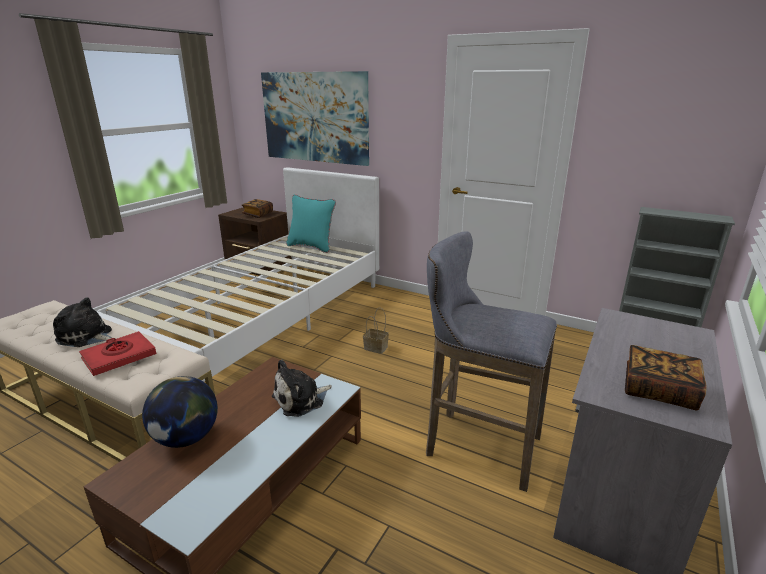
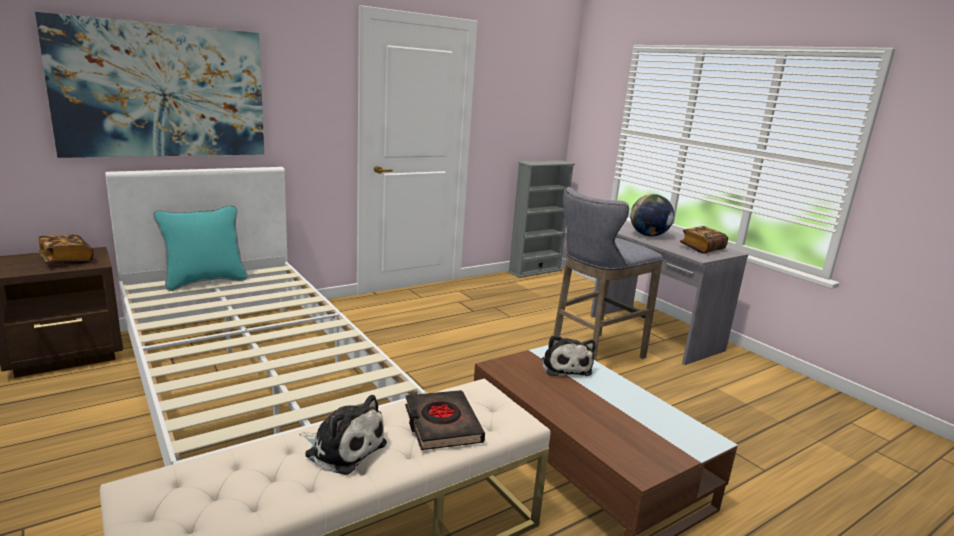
camera: 65 degrees left, 5 degrees down
(86, 337) = (343, 448): plush toy -> plush toy turned 105 degrees counterclockwise
(119, 357) = (442, 424): red book -> black book
(186, 438) = (593, 427): globe -> globe (648, 235)
(376, 347) = (419, 347): basket -> none

